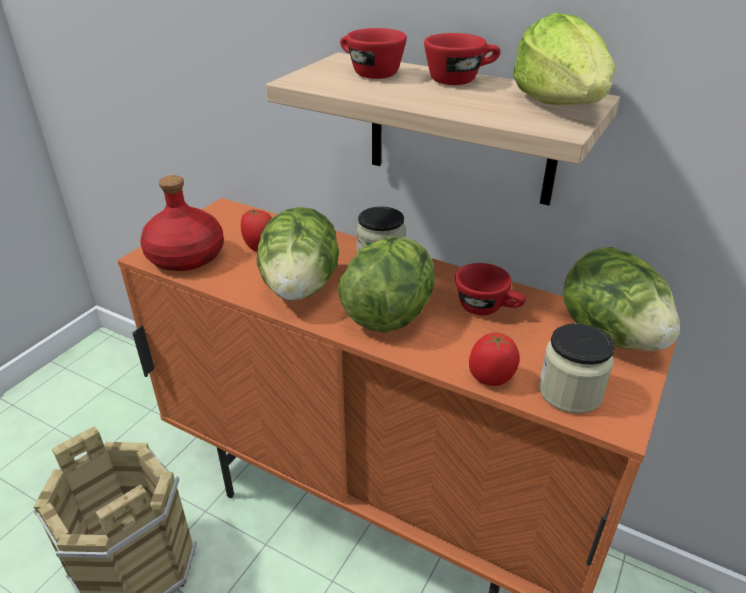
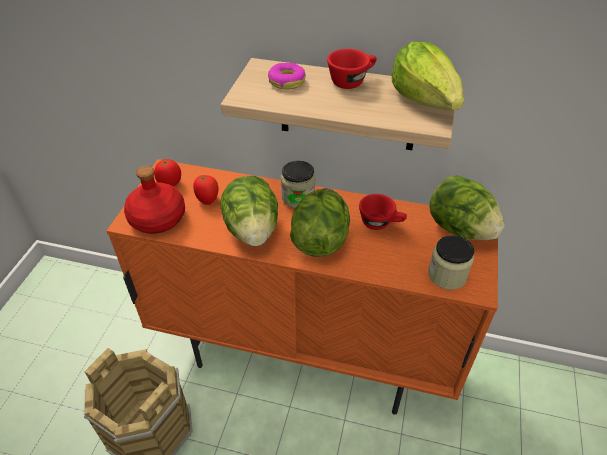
camera: 15 degrees left, 10 degrees up
(369, 73) = (287, 81): red cup -> donut
(491, 378) = (399, 275): tomato -> tomato (170, 183)

